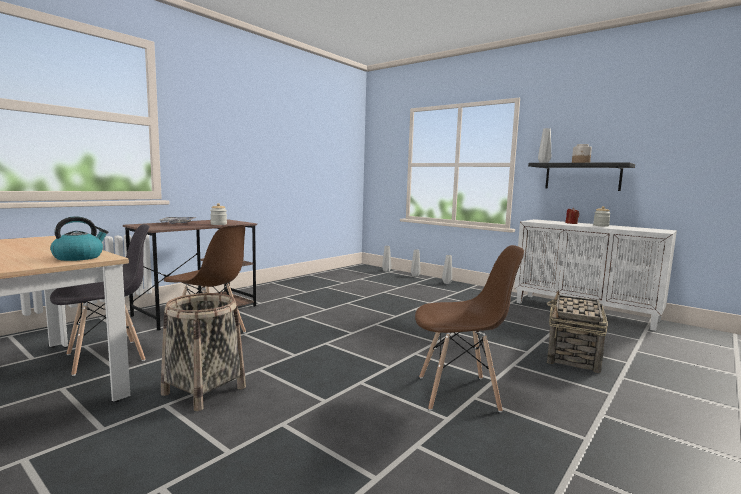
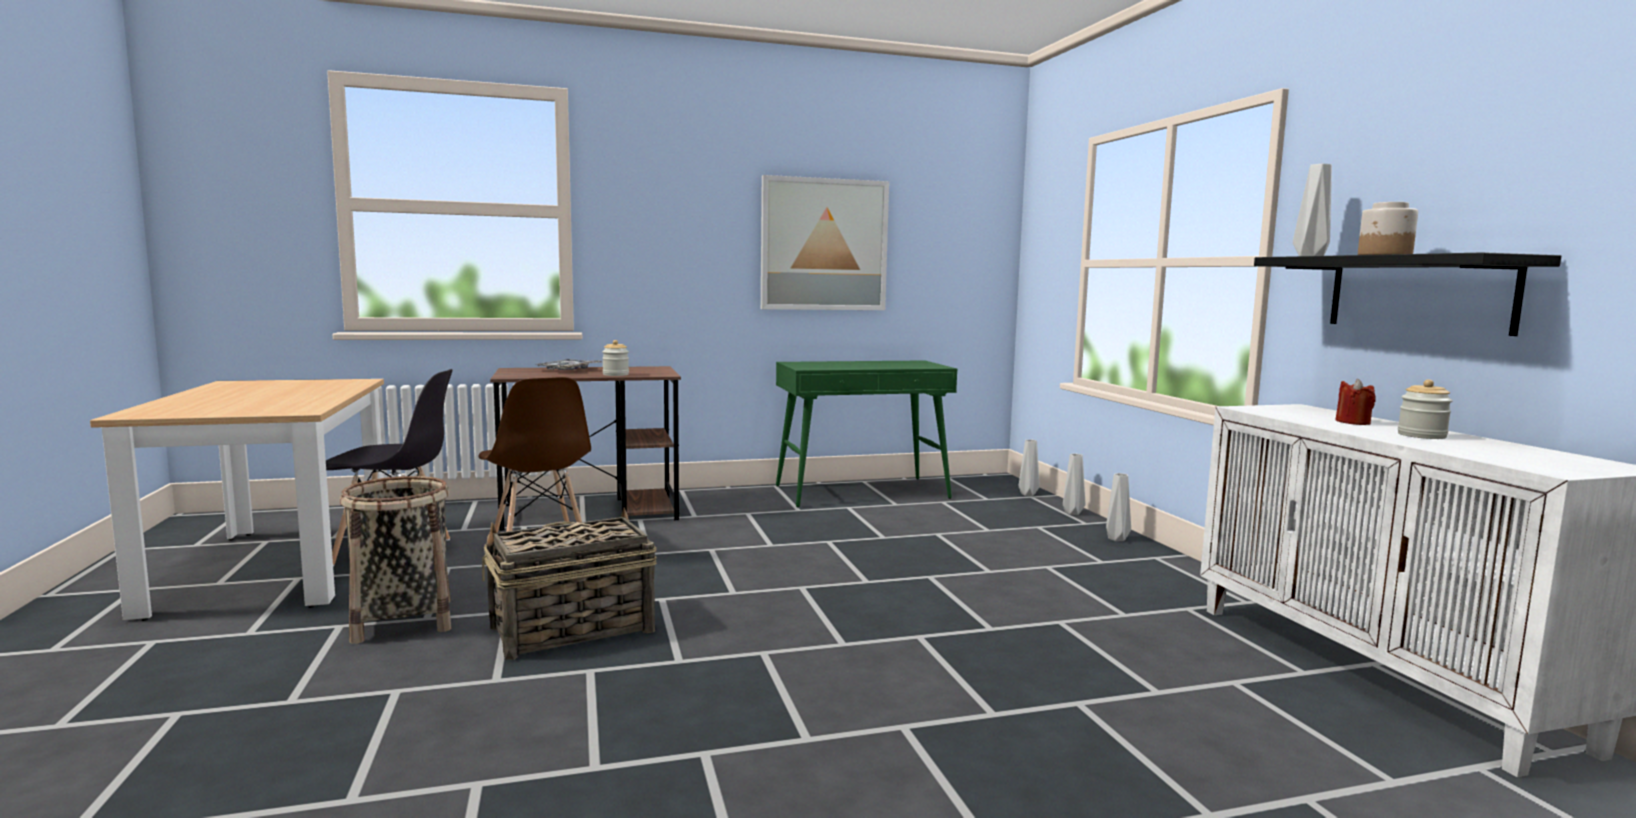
camera: 35 degrees right, 0 degrees up
(79, 257) = (283, 408): kettle -> none
(289, 151) = (824, 245): none -> picture
(318, 279) = (862, 492): none -> green console table
(459, 393) = (695, 738): brown chair -> none
(572, 354) = (1092, 751): basket -> basket (570, 629)

